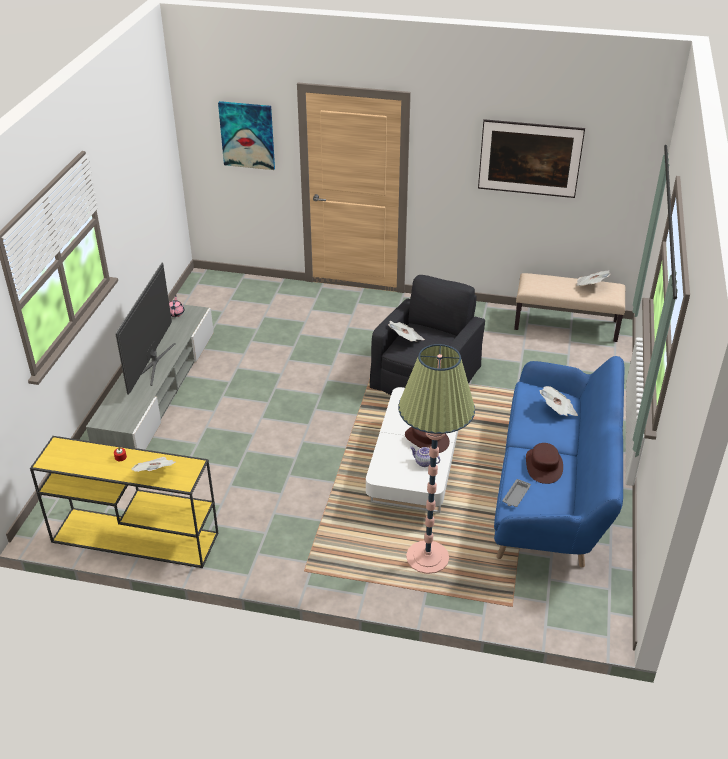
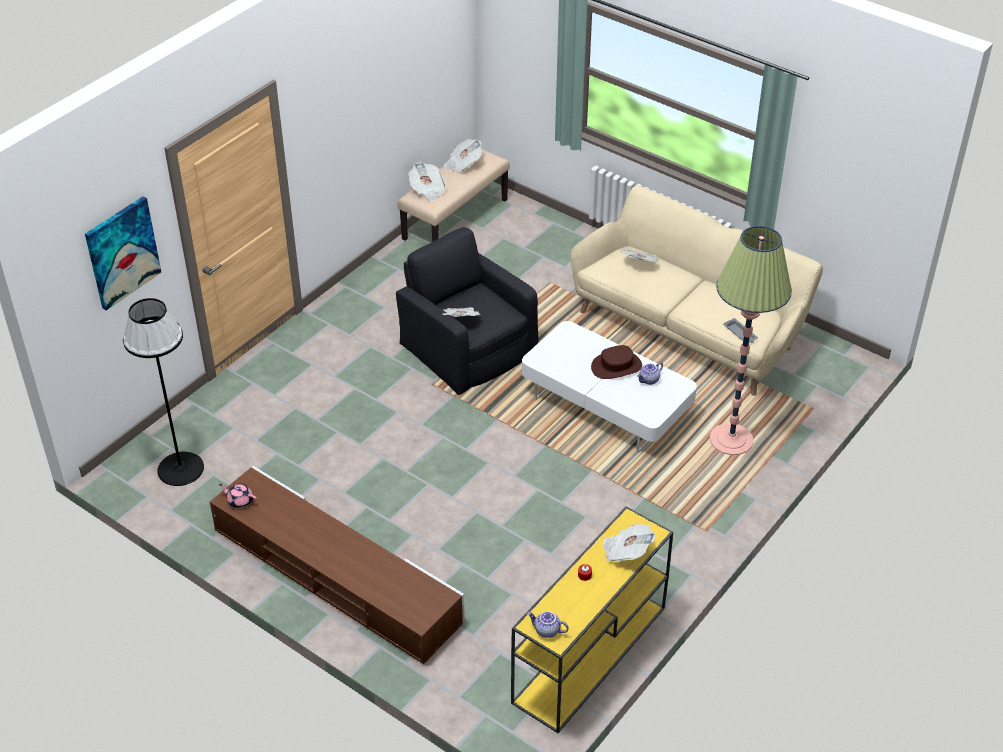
camera: 65 degrees left, 5 degrees up
(54, 453) = (547, 631): none -> teapot
(152, 362) = (333, 546): television -> none
(157, 389) = (335, 576): grey tv stand -> brown tv stand
(220, 298) = (180, 469): none -> black floor lamp
(528, 175) = (384, 94): picture -> none
(541, 280) = (427, 190): none -> newspaper
(543, 466) = (711, 302): brown hat -> none
(553, 491) = (690, 328): blue sofa -> beige sofa

